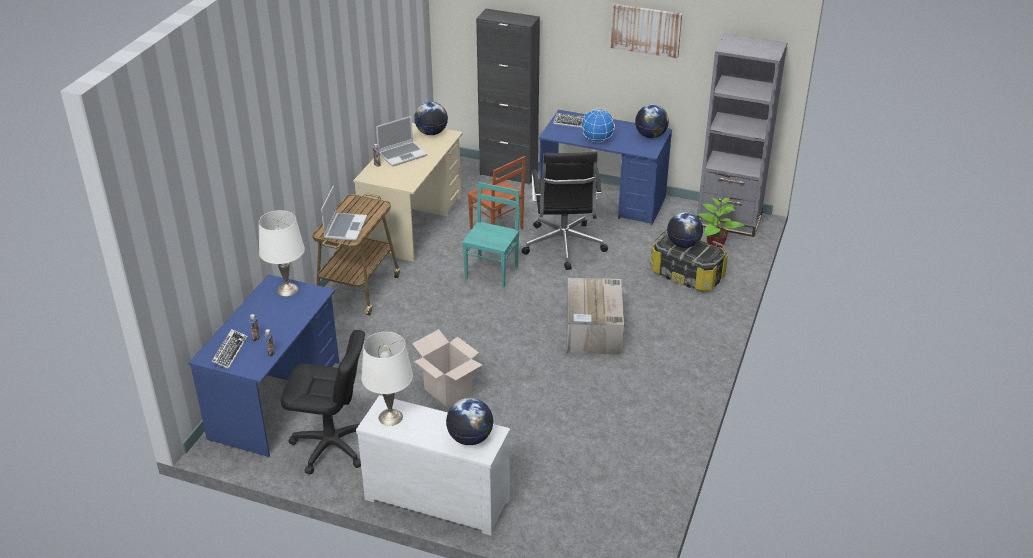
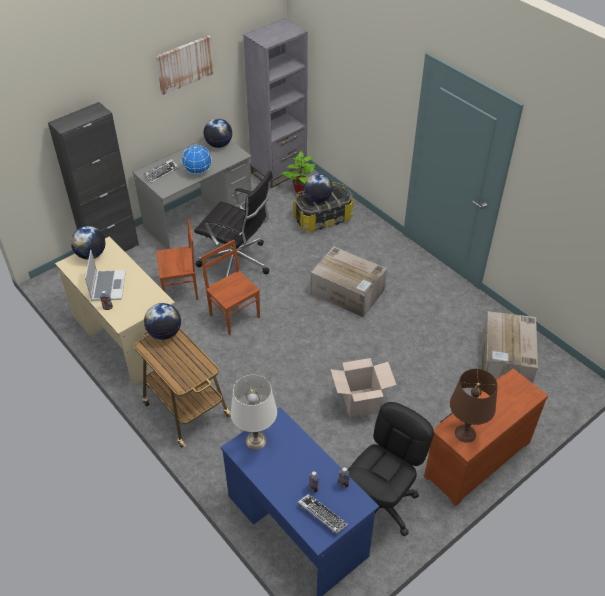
camera: 60 degrees left, 10 degrees up
(345, 227) = (186, 367): laptop -> none
(391, 417) = (465, 433): white table lamp -> brown table lamp
(438, 496) = (475, 457): white dresser -> brown dresser
(470, 438) = (514, 394): globe -> globe (164, 333)
(492, 272) = (235, 315): turquoise chair -> brown chair
(599, 481) = (506, 360): none -> cardboard box
(602, 201) = (199, 217): blue desk -> grey desk

